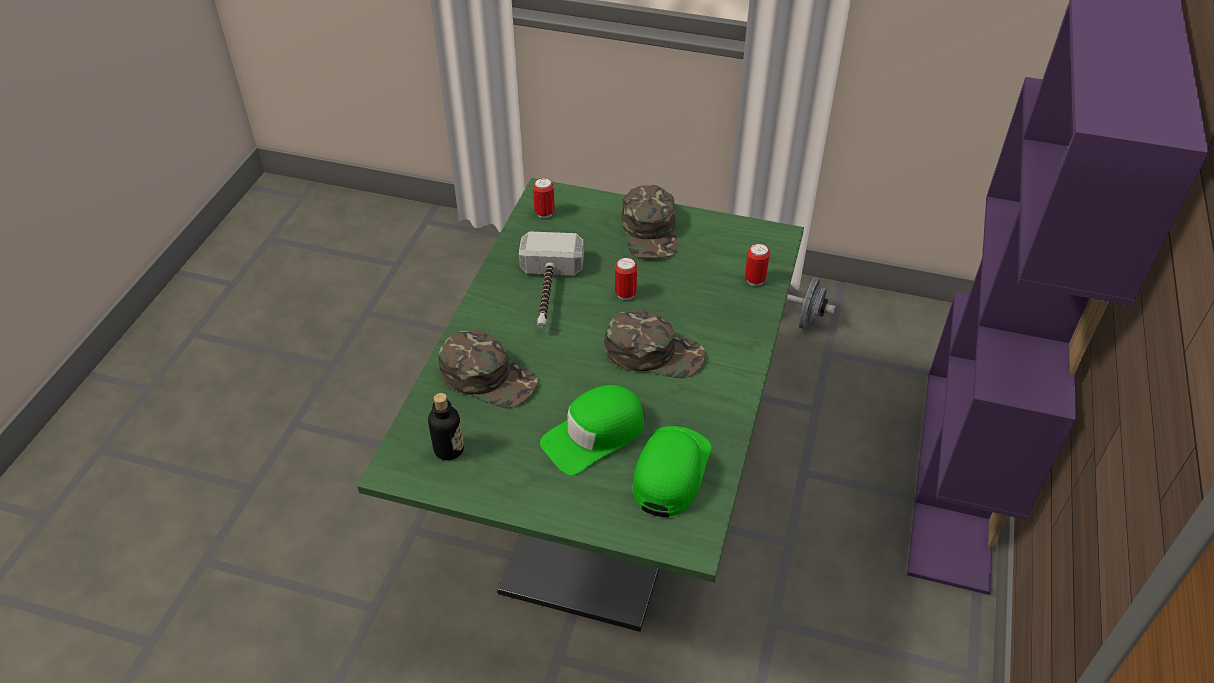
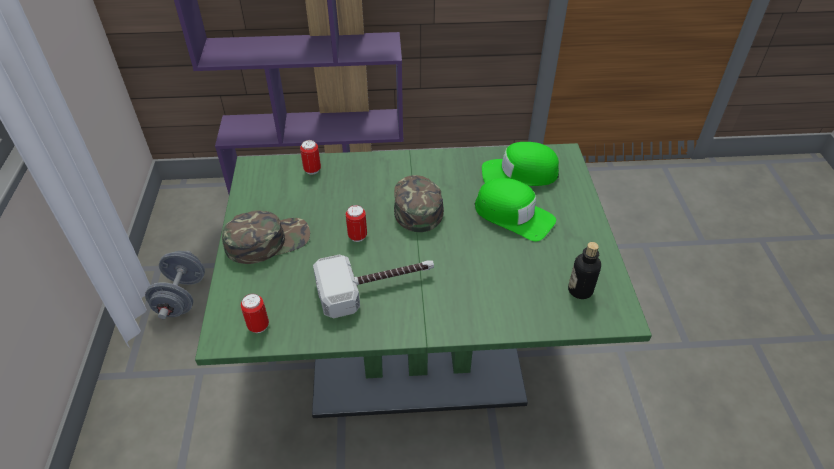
camera: 110 degrees left, 0 degrees up
(488, 377) = (495, 292): green cap -> none

